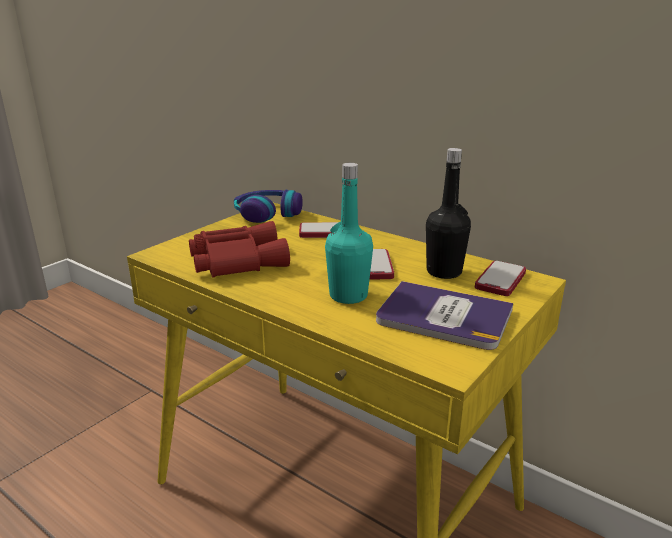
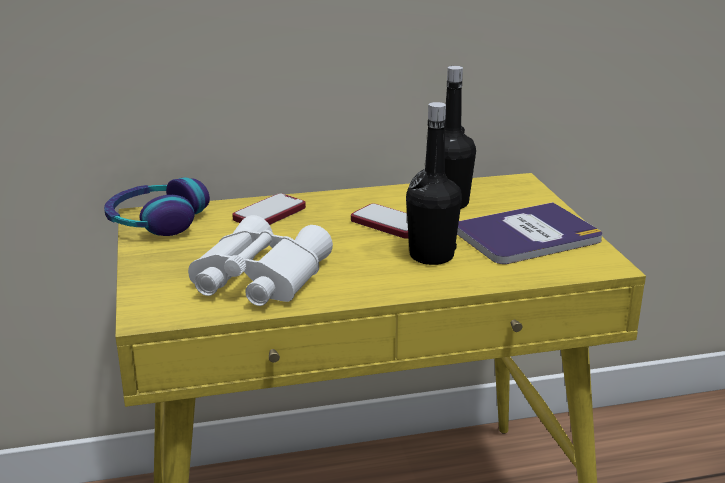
camera: 50 degrees left, 0 degrees up
(236, 260) = (257, 278): red binoculars -> white binoculars
(348, 295) = (431, 256): turquoise bottle -> black bottle
(500, 280) = (497, 191): phone -> none

